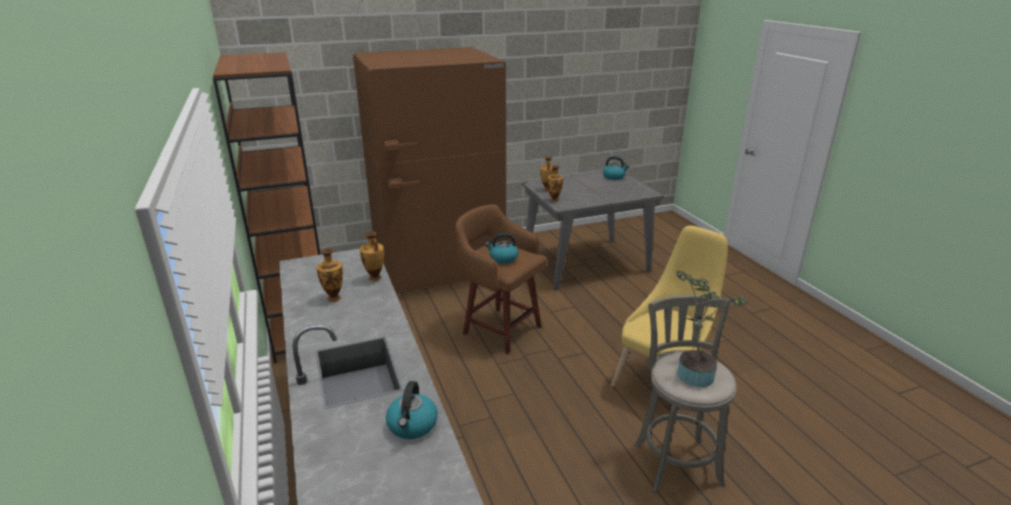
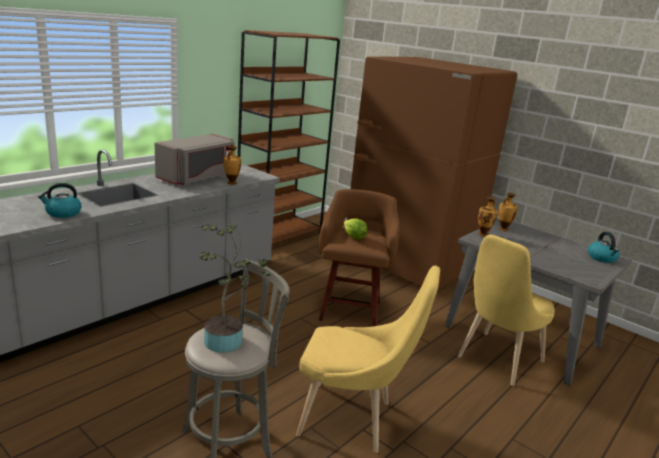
camera: 60 degrees right, 5 degrees down
(334, 298) = (197, 177): vase -> grey microwave
(503, 258) = (354, 237): kettle -> lettuce
(612, 287) = (496, 361): none -> yellow chair

